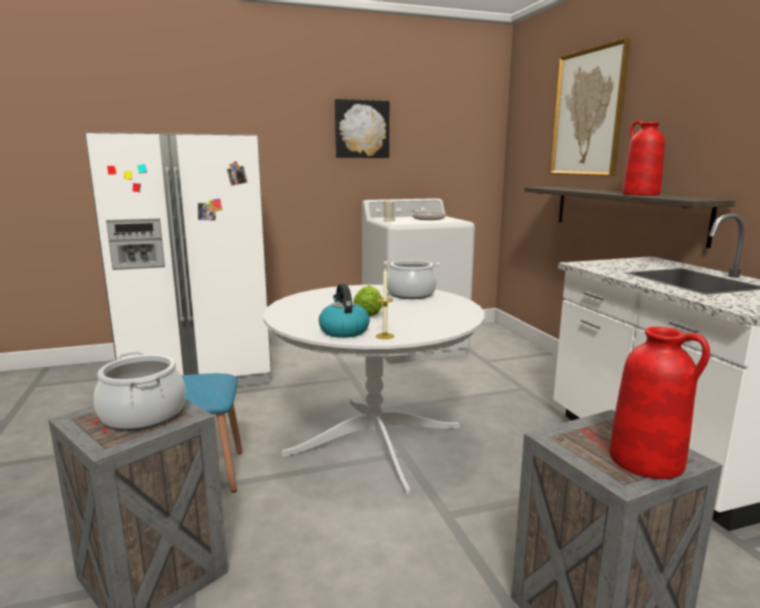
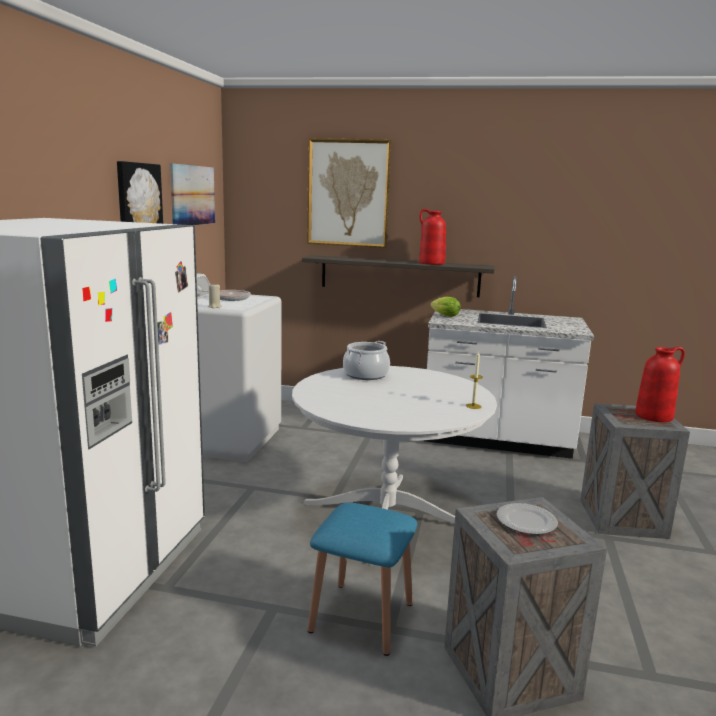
camera: 60 degrees left, 0 degrees up
(143, 415) = (526, 522): cooking pot -> plate
(343, 331) = (447, 413): kettle -> none
(369, 313) = (406, 397): lettuce -> lettuce (443, 315)
(447, 128) = (193, 195): none -> picture

